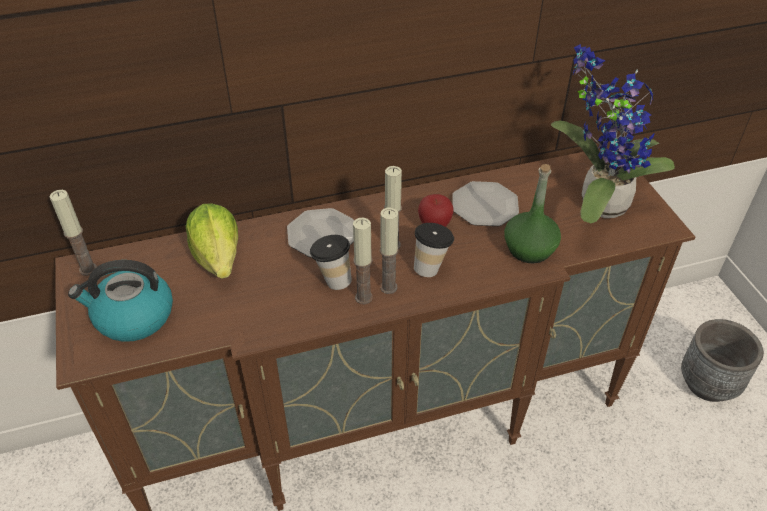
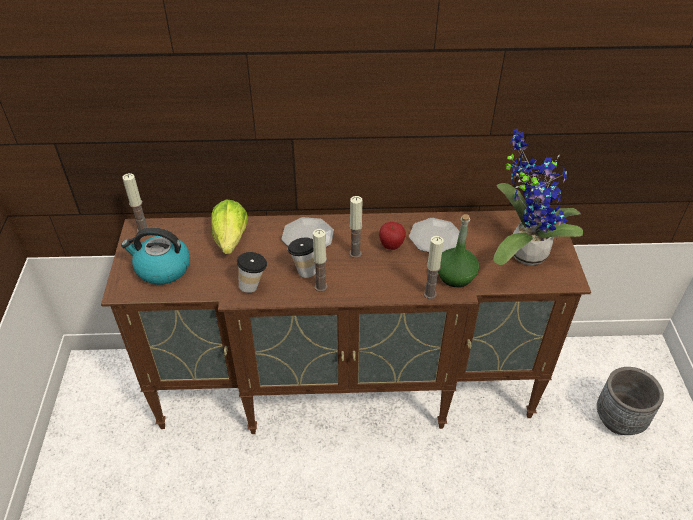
camera: 15 degrees right, 0 degrees up
(388, 287) = (341, 283): candle -> candle (430, 294)
(431, 267) = (377, 275): cup -> cup (254, 285)

